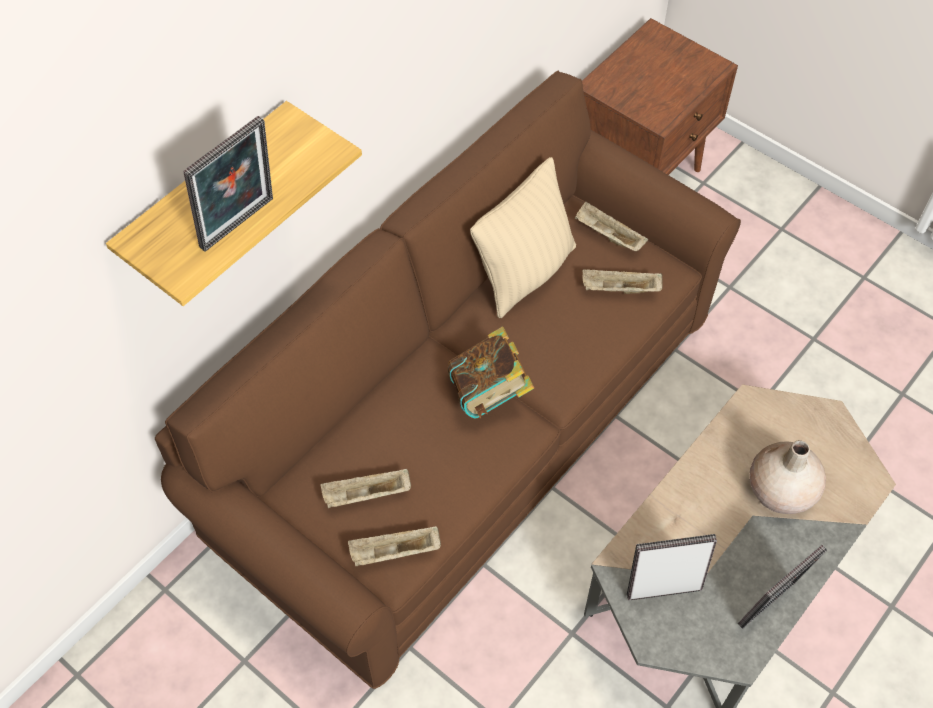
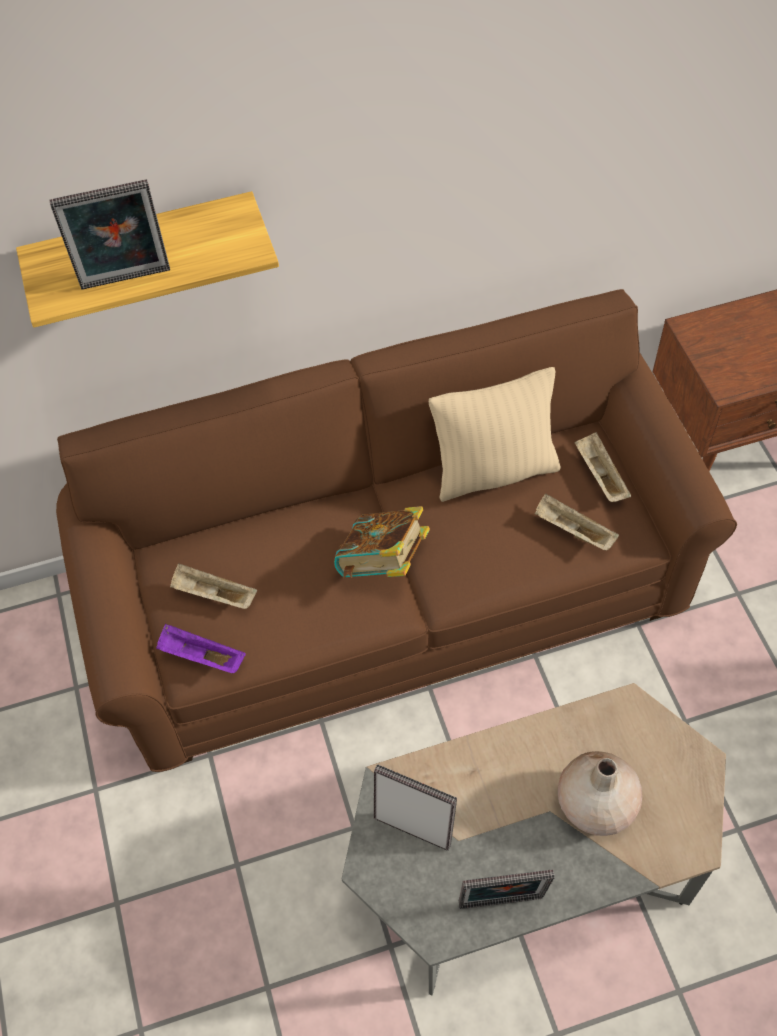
camera: 35 degrees right, 0 degrees up
(394, 553) = (201, 657): beige tray -> purple tray

